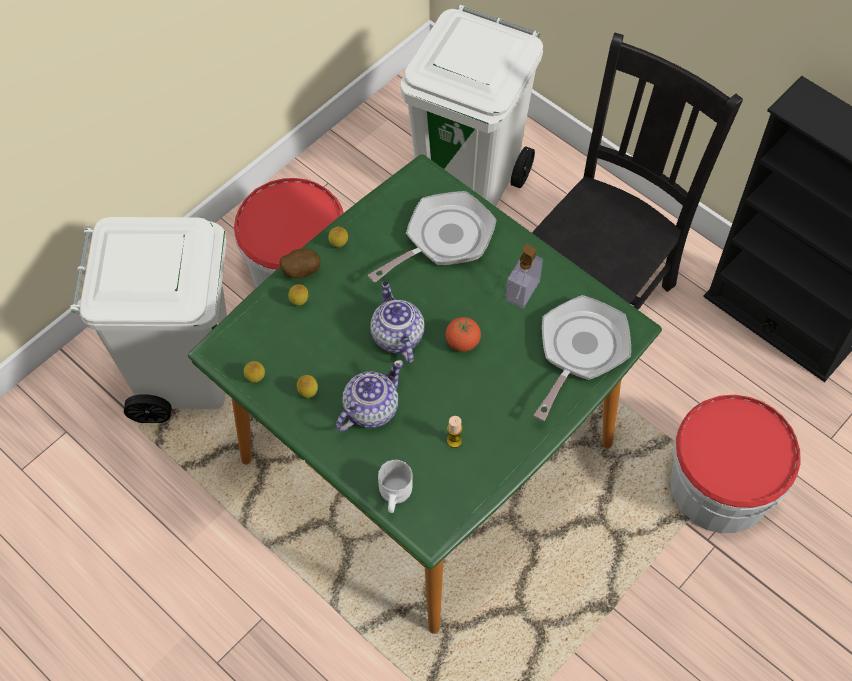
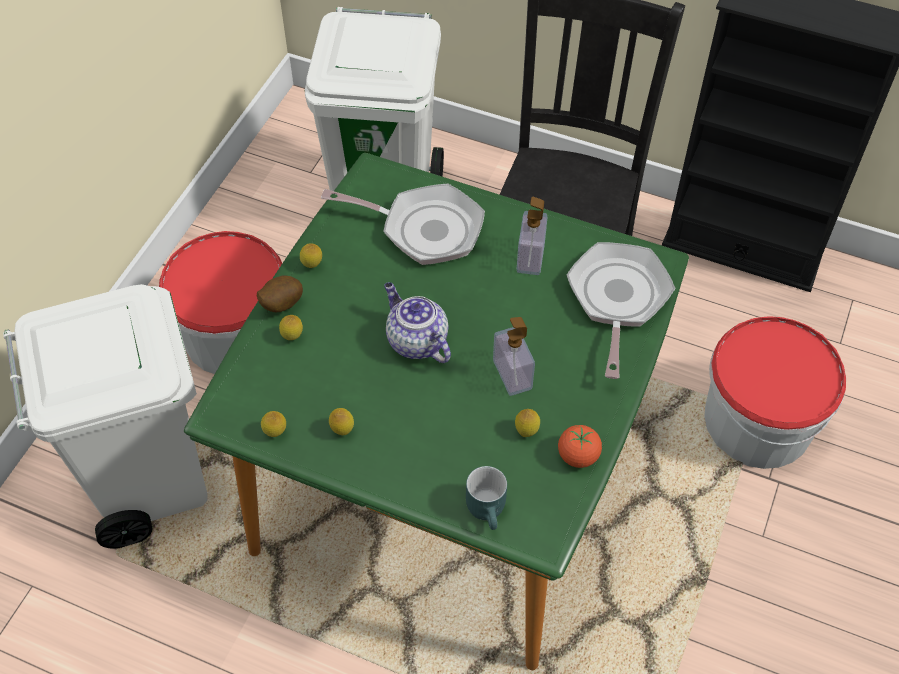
camera: 20 degrees left, 5 degrees down
(370, 409) = (419, 427): teapot -> none
(397, 496) = (489, 510): white mug -> turquoise mug
(444, 239) = (424, 229): frying pan -> frying pan turned 75 degrees clockwise
(454, 441) = (526, 432): candle -> lemon
(462, 342) = (490, 327): tomato -> tomato (578, 456)
(463, 389) = (512, 375): none -> soap dispenser

